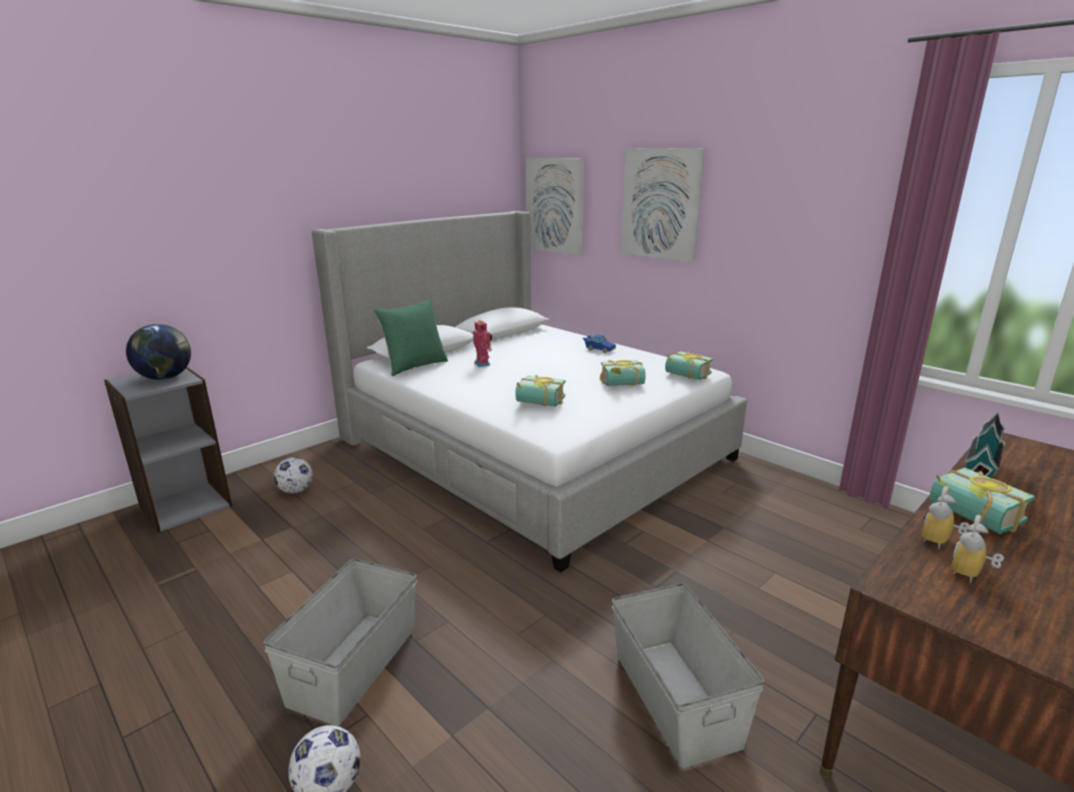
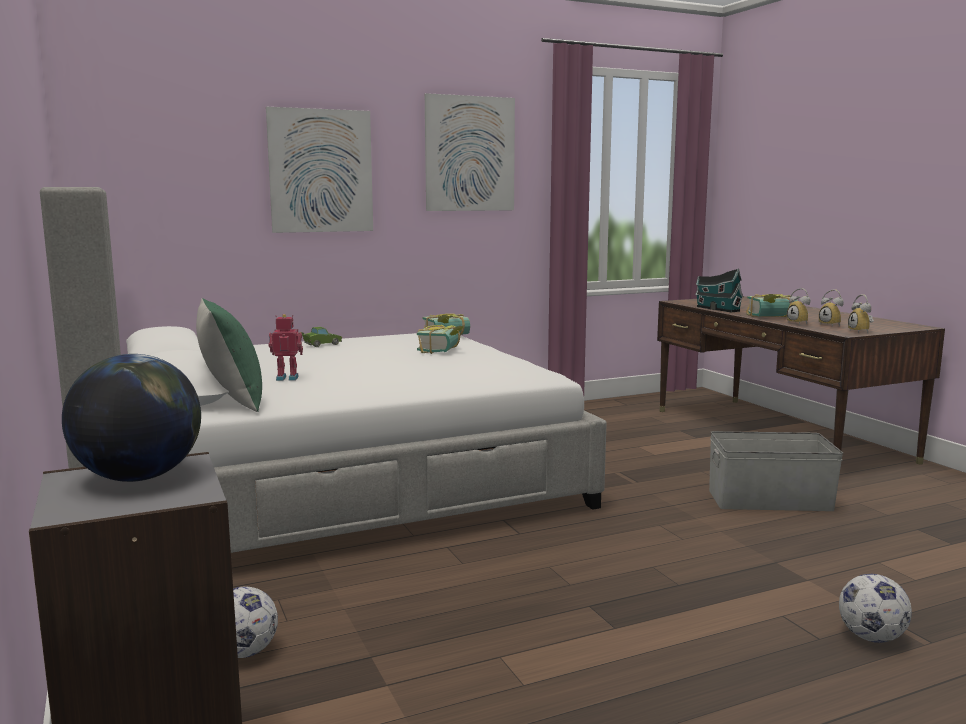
camera: 70 degrees left, 10 degrees down
(353, 665) = (709, 619): grey storage box -> none
(538, 403) = (466, 370): book -> none
(554, 205) = (139, 180): picture -> picture (470, 154)
(598, 349) = (320, 345): blue toy car -> green toy car
(934, 606) = (862, 332): none -> alarm clock

